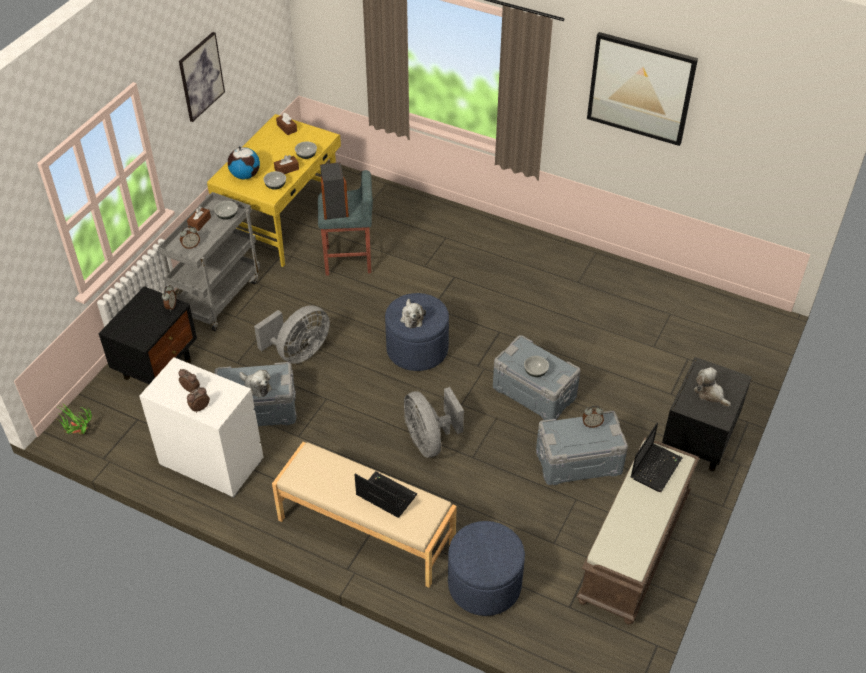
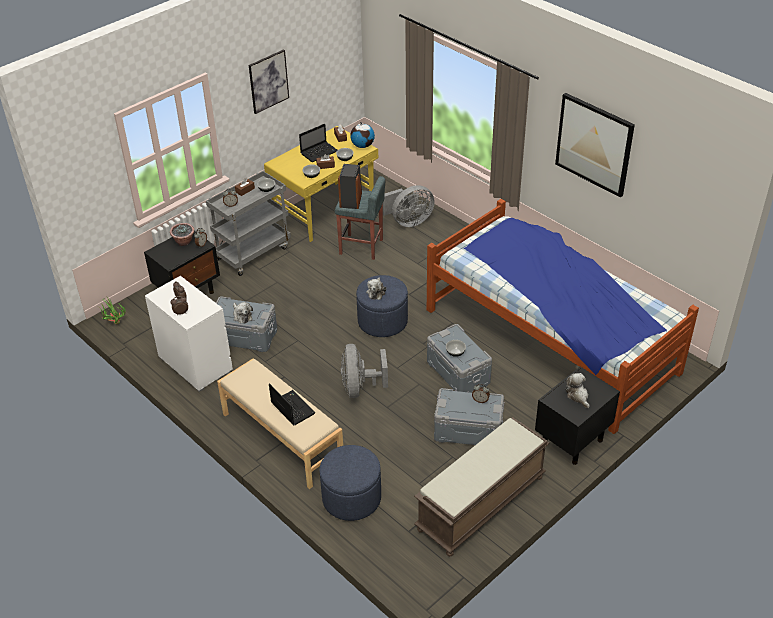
camera: 20 degrees right, 5 degrees down
(146, 308) = (184, 242): none -> potted plant
(245, 175) = (293, 164): globe -> globe (362, 145)
(298, 352) = (293, 304): grey fan -> grey fan (409, 221)
(618, 326) = (550, 340): none -> bed
(656, 467) = (508, 439): laptop -> laptop (319, 152)

